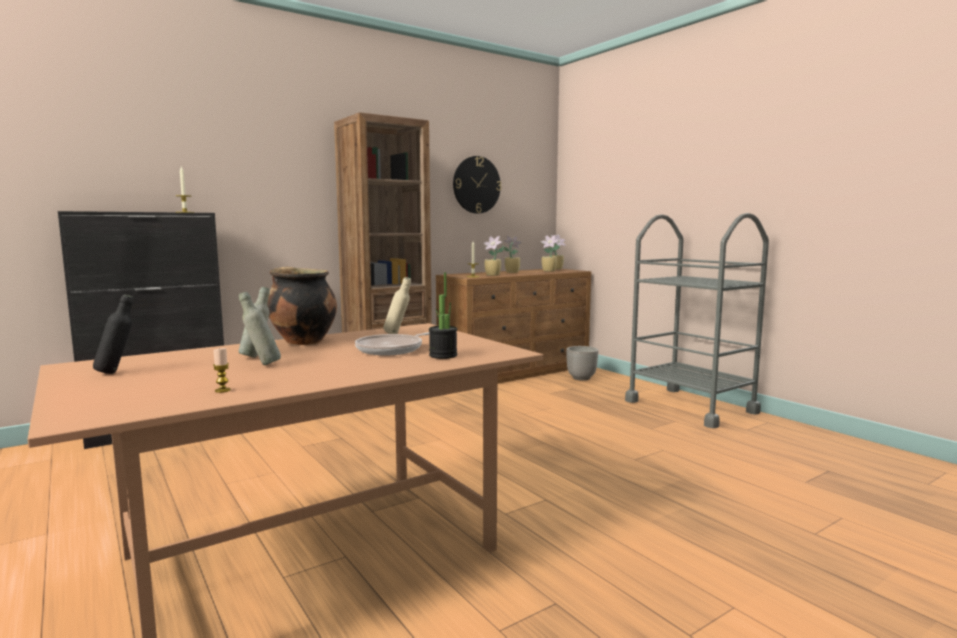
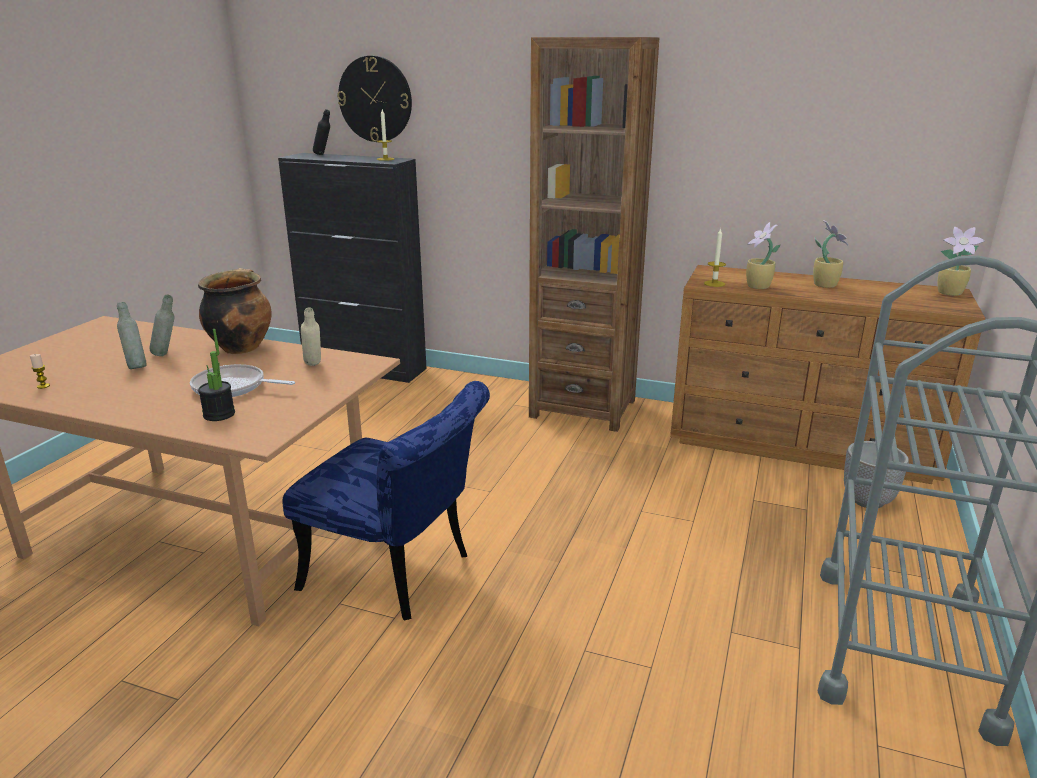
camera: 55 degrees right, 15 degrees up
(117, 372) = (88, 340): black bottle -> black bottle (323, 155)
(476, 185) = (805, 123): wall clock -> wall clock (375, 99)
(498, 487) = (399, 575): none -> blue chair
(549, 271) = (903, 297): potted plant -> none

